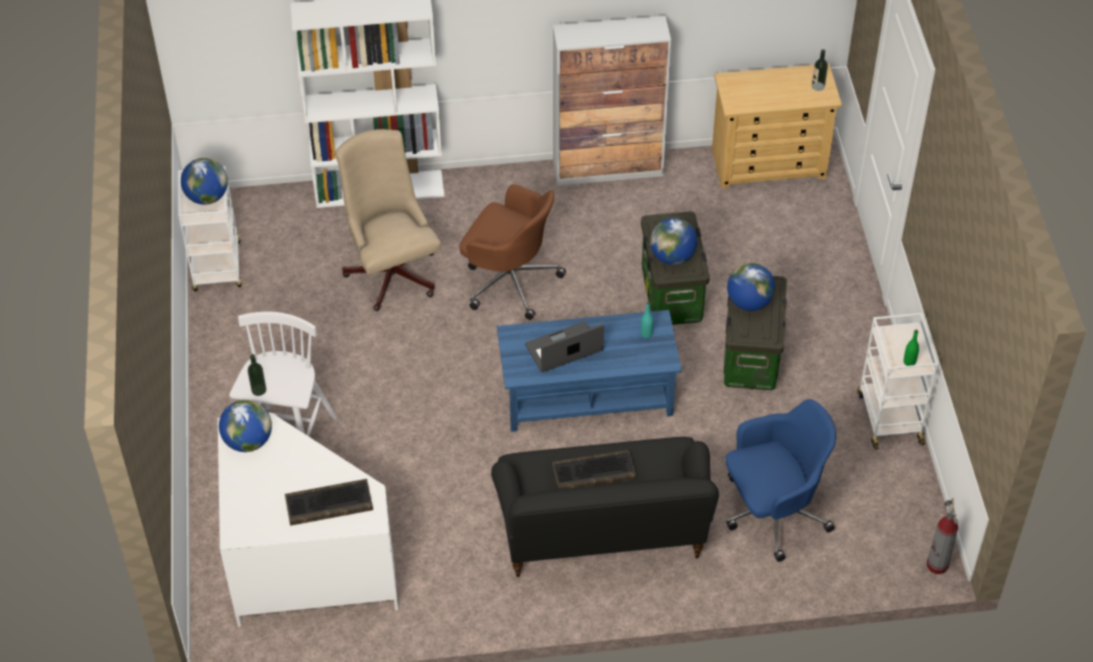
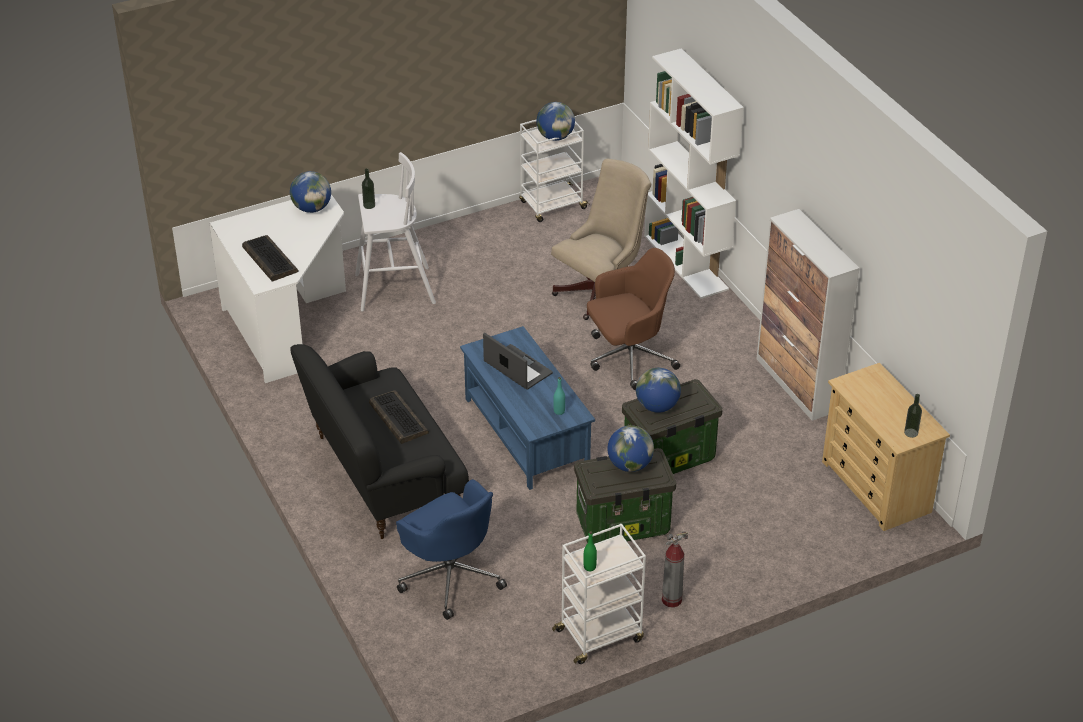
camera: 70 degrees right, 10 degrees down
(509, 280) = (628, 358): brown office chair -> brown office chair turned 120 degrees counterclockwise
(937, 565) = (438, 701): fire extinguisher -> fire extinguisher (671, 600)

